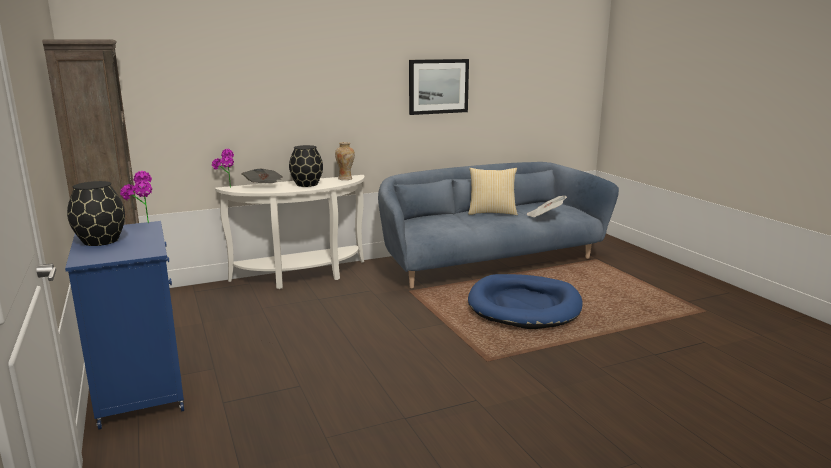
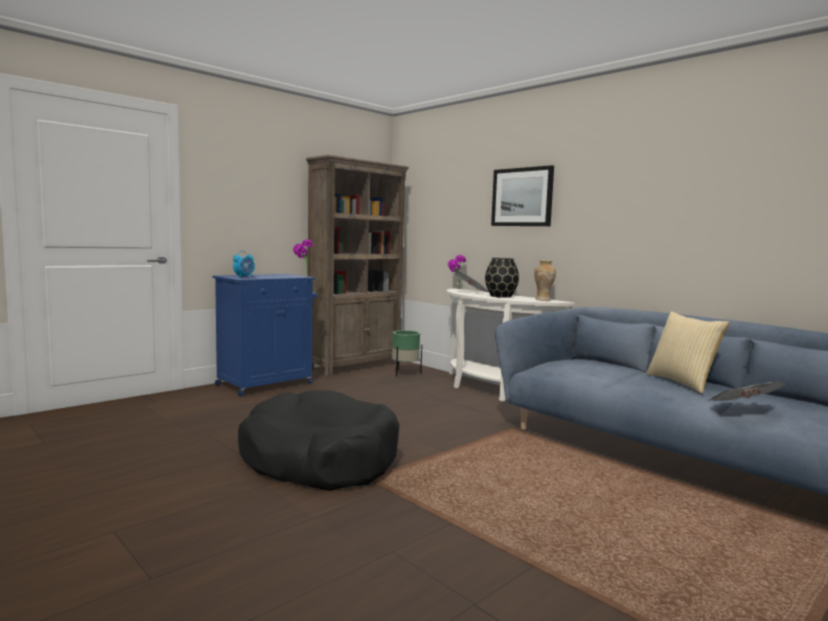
camera: 70 degrees right, 10 degrees down
(100, 241) = (263, 275): black vase -> none
(127, 251) = (244, 277): none -> alarm clock
(196, 301) = (405, 373): none -> green planter
(436, 377) = (319, 459): none -> black dog bed
(438, 86) = (683, 203): picture -> picture (522, 197)
(524, 306) = (548, 490): blue dog bed -> none

